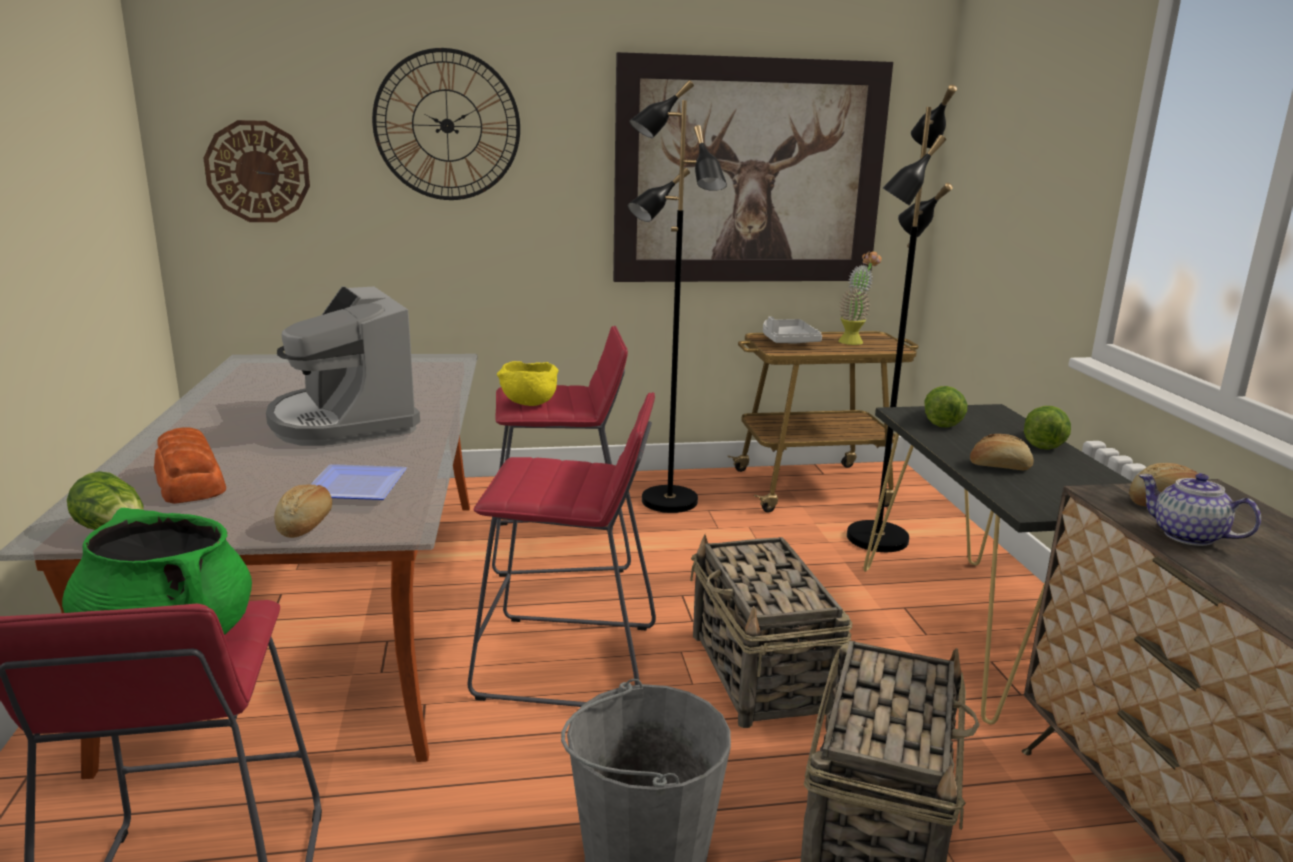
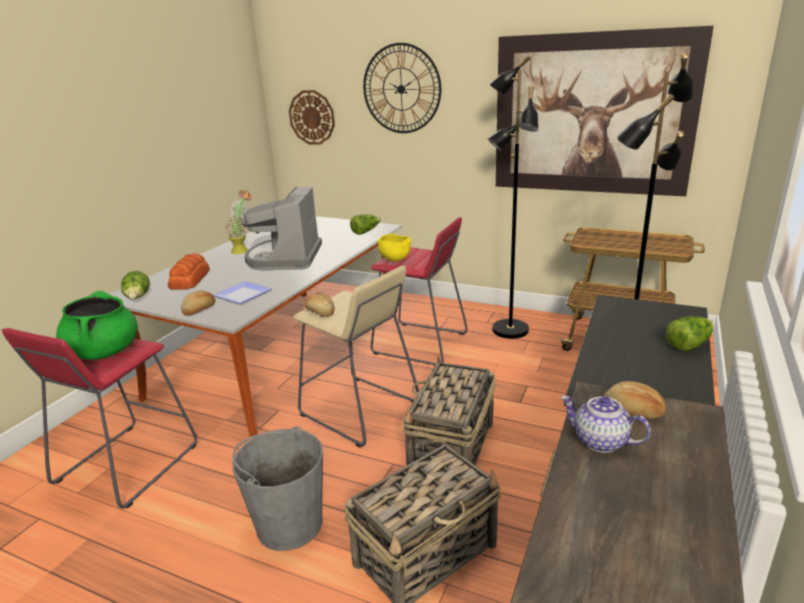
camera: 35 degrees right, 5 degrees up
(568, 662) = (359, 410): red stool -> beige stool
(787, 341) = (601, 236): grey tray -> none
(854, 341) = (655, 241): potted plant -> potted plant (244, 250)
(941, 421) = (631, 313): lettuce -> lettuce (365, 232)
(999, 466) = (618, 355): bread -> bread (320, 312)
(1187, 536) = (600, 441): teapot -> teapot turned 45 degrees counterclockwise

